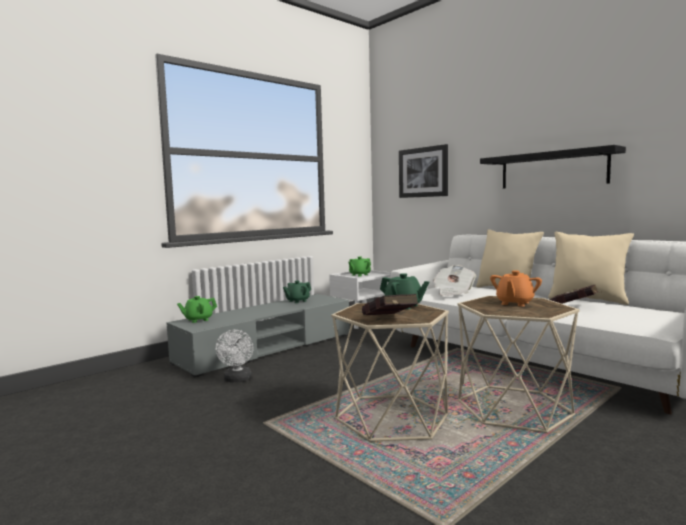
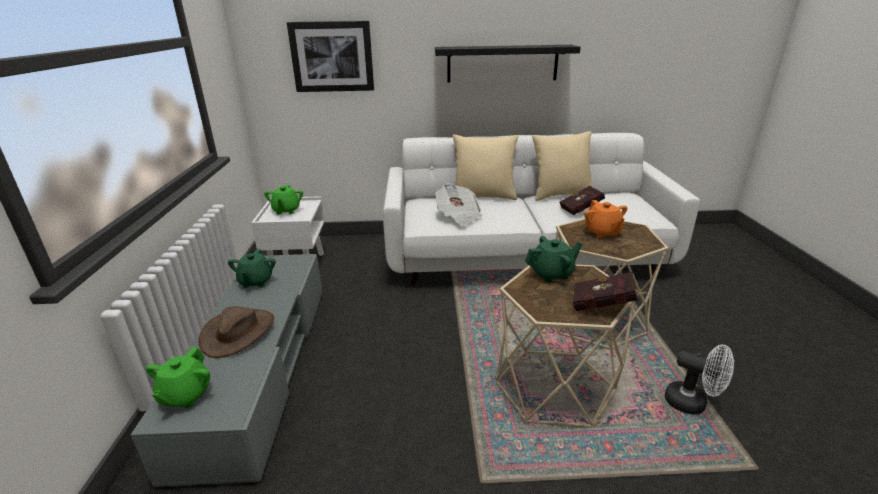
camera: 50 degrees left, 20 degrees up
(237, 380) = (326, 444): white fan -> white fan (692, 403)
(252, 311) = (238, 332): none -> brown hat

